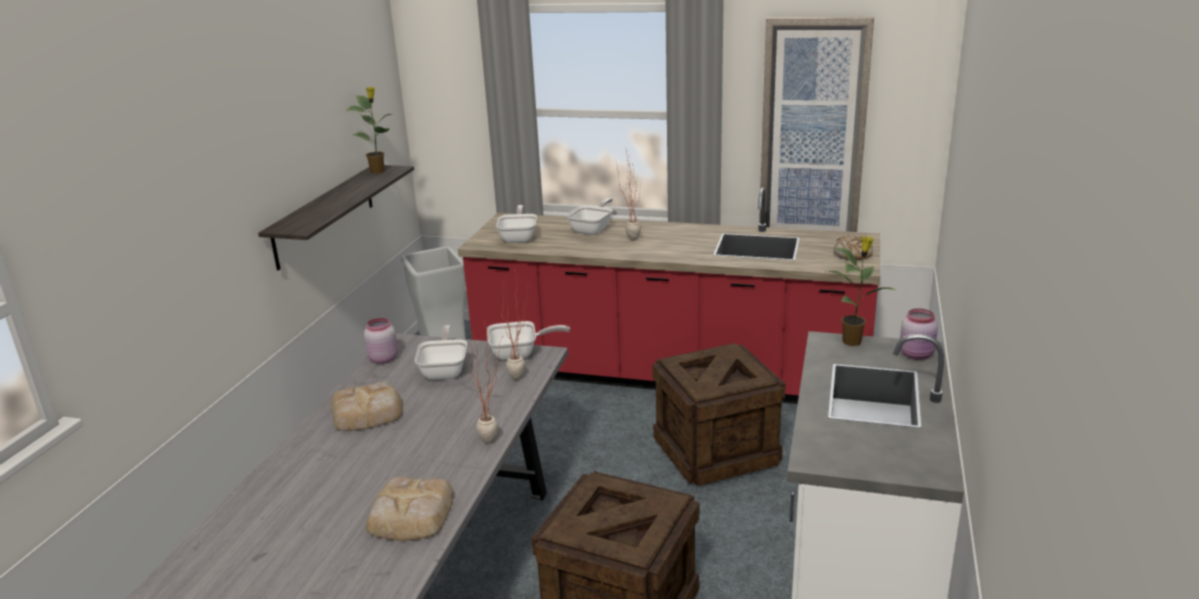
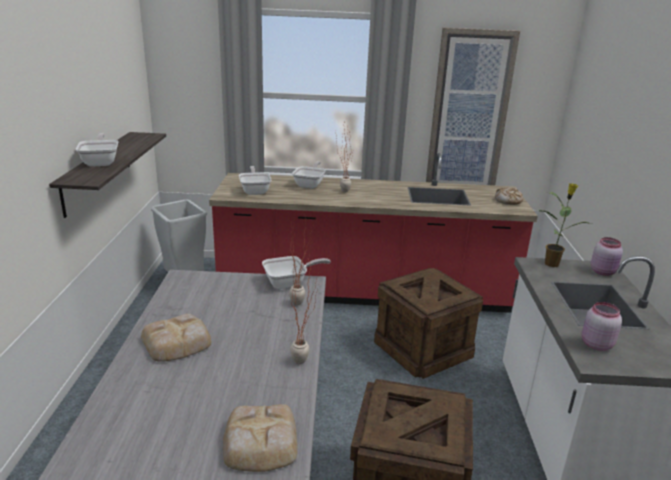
camera: 15 degrees left, 0 degrees up
(378, 171) = (137, 137): potted plant -> none
(383, 359) = (172, 292): pink jar -> pink jar (595, 344)
(445, 370) = (232, 300): frying pan -> frying pan (101, 162)

